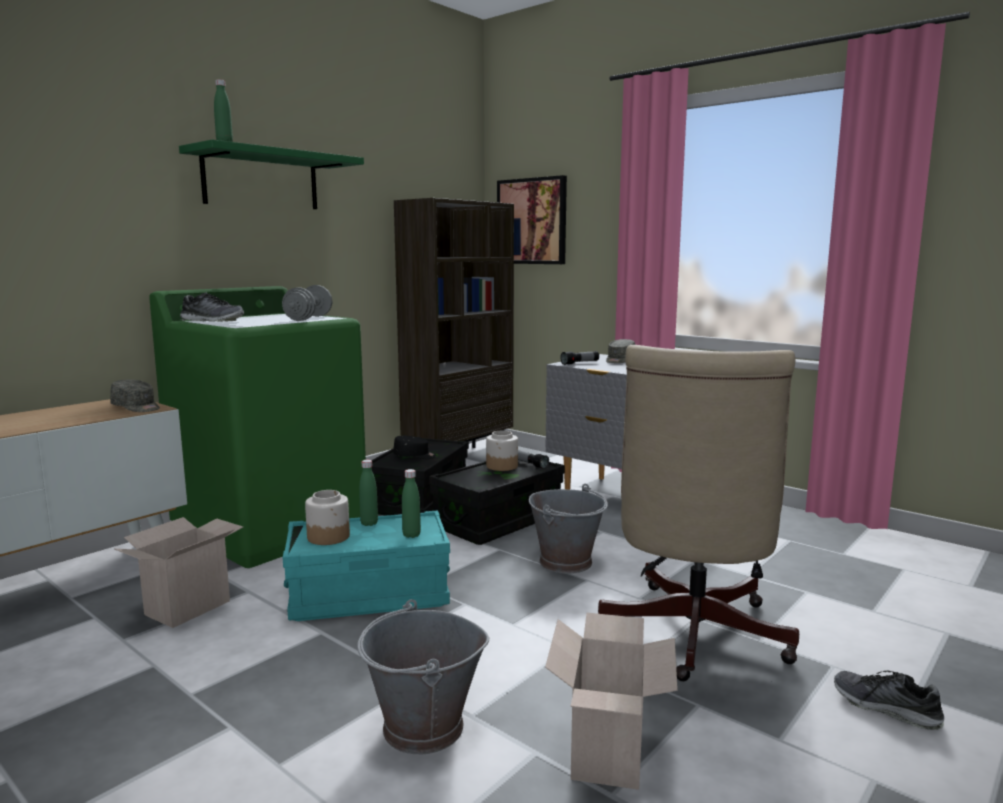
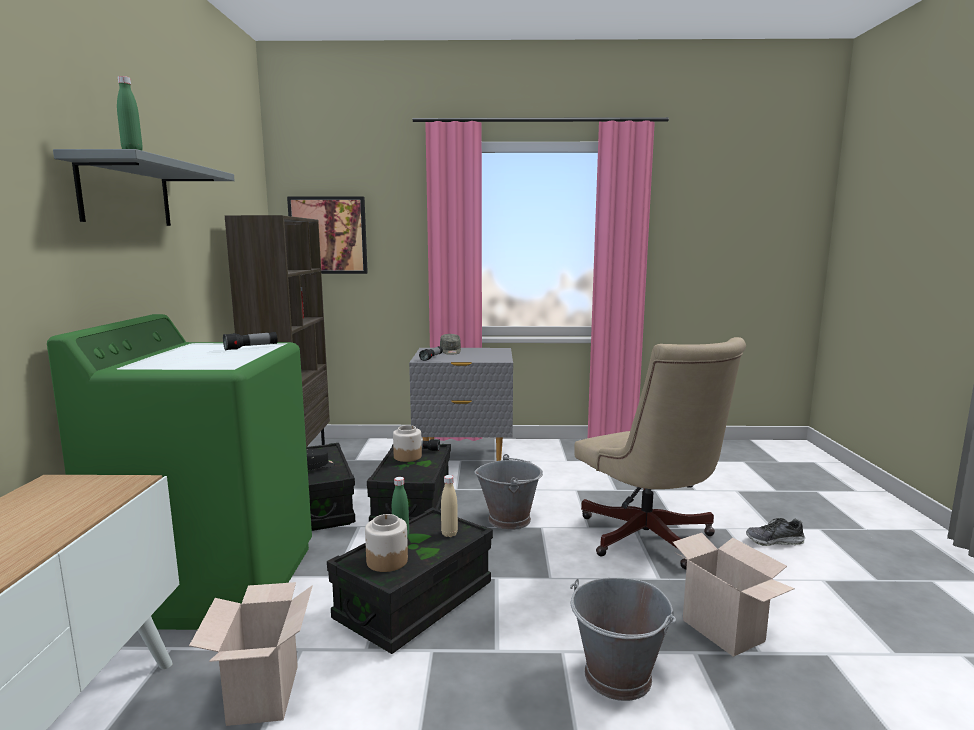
camera: 40 degrees left, 0 degrees up
(137, 408) = (106, 487): grey cap -> none
(212, 321) = (157, 364): shoe -> none
(261, 180) = (126, 194): green shelf -> grey shelf
(308, 318) = (251, 348): grey dumbbell -> flashlight
(369, 594) = (415, 602): turquoise storage box -> black storage box
(411, 535) = (449, 534): green bottle -> beige bottle

